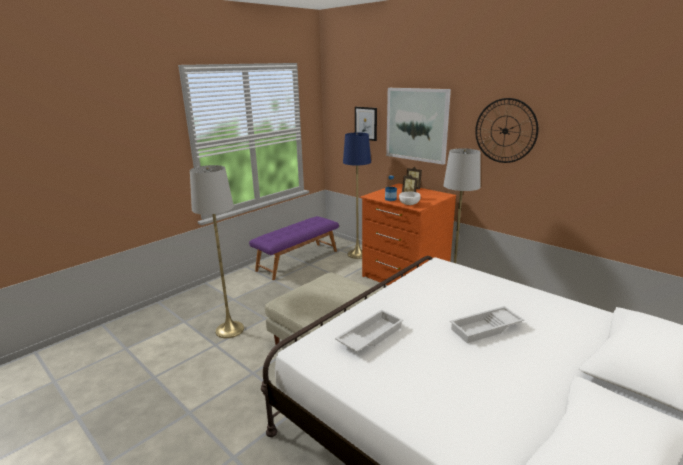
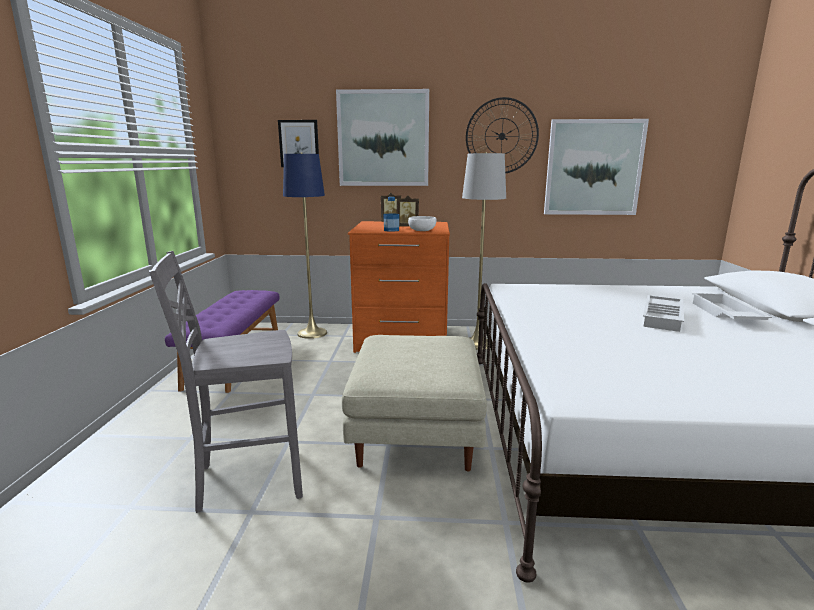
camera: 40 degrees left, 5 degrees down
(230, 329) = (247, 479): grey floor lamp -> grey chair
(369, 336) = (599, 355): white tray -> white tray (724, 314)
(590, 169) = (593, 168): none -> picture

